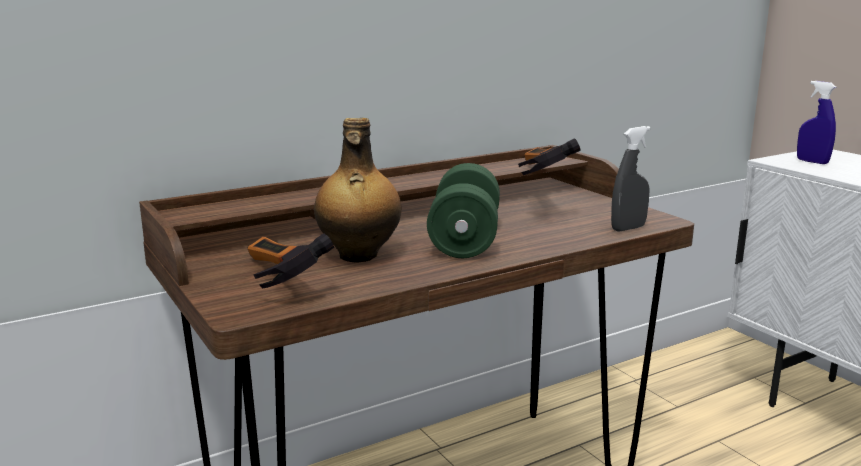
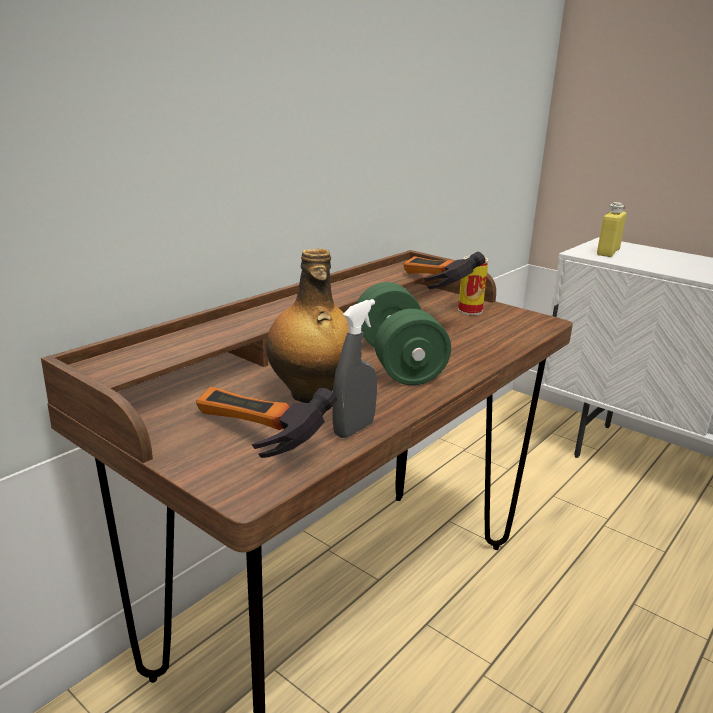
camera: 20 degrees left, 5 degrees up
(587, 205) = (470, 311): none -> can
(628, 228) = (527, 333): grey spray bottle -> grey spray bottle (353, 429)
(812, 162) = (608, 252): blue spray bottle -> yellow bottle

